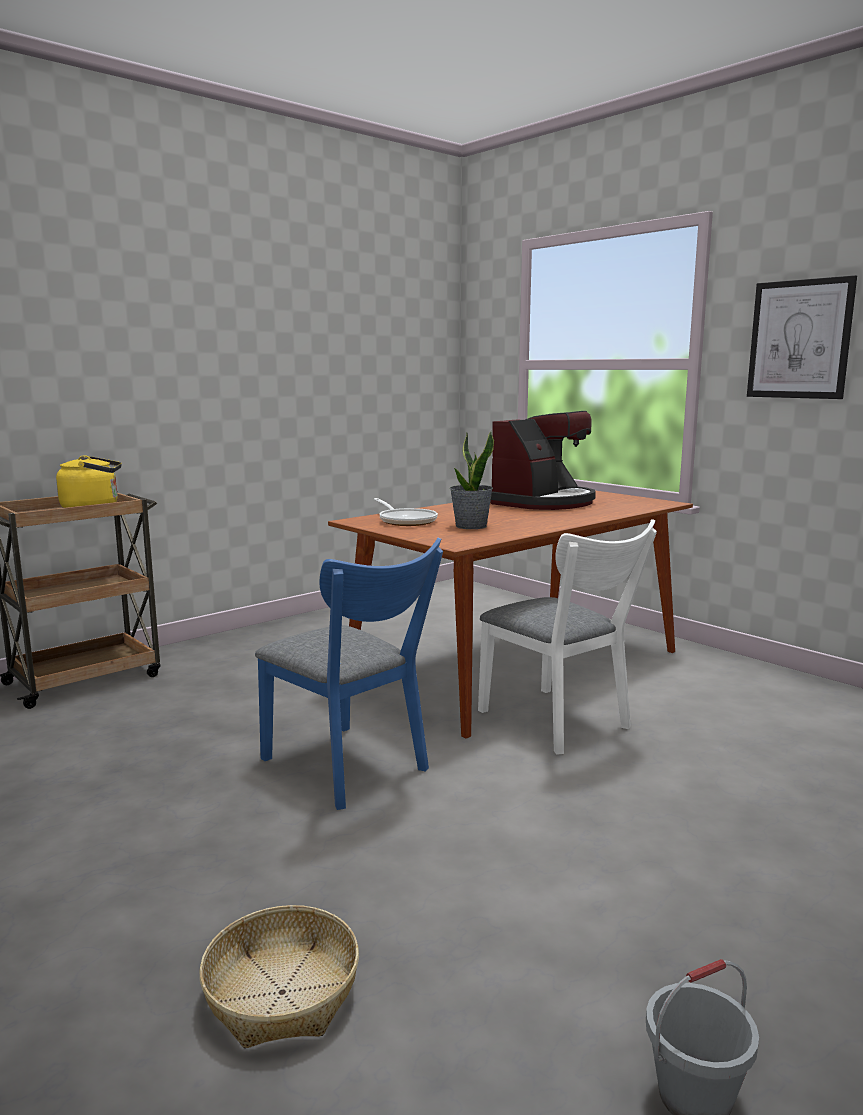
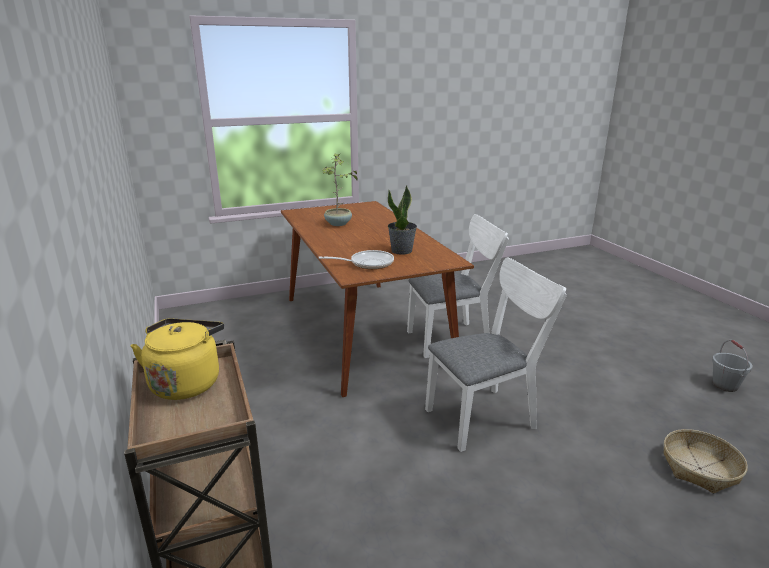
camera: 70 degrees left, 10 degrees up
(351, 769) = (487, 416): blue chair -> white chair
(544, 502) = (338, 224): coffee machine -> potted plant
(799, 339) = (412, 101): picture -> none

